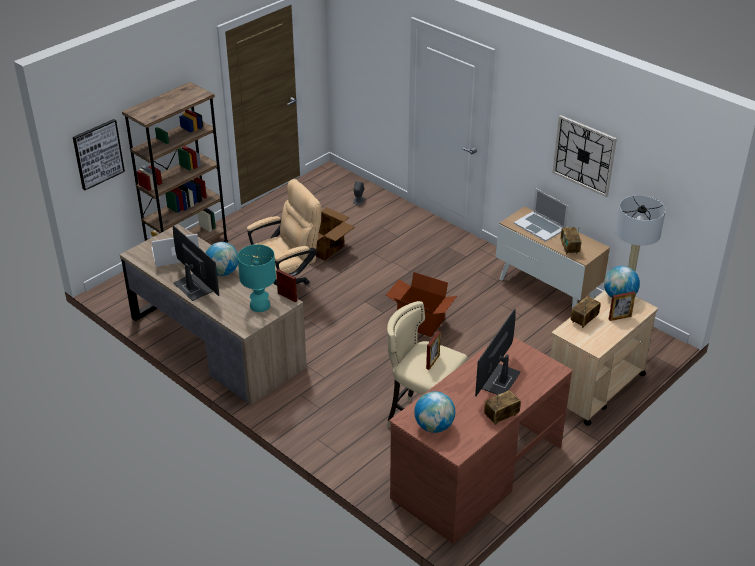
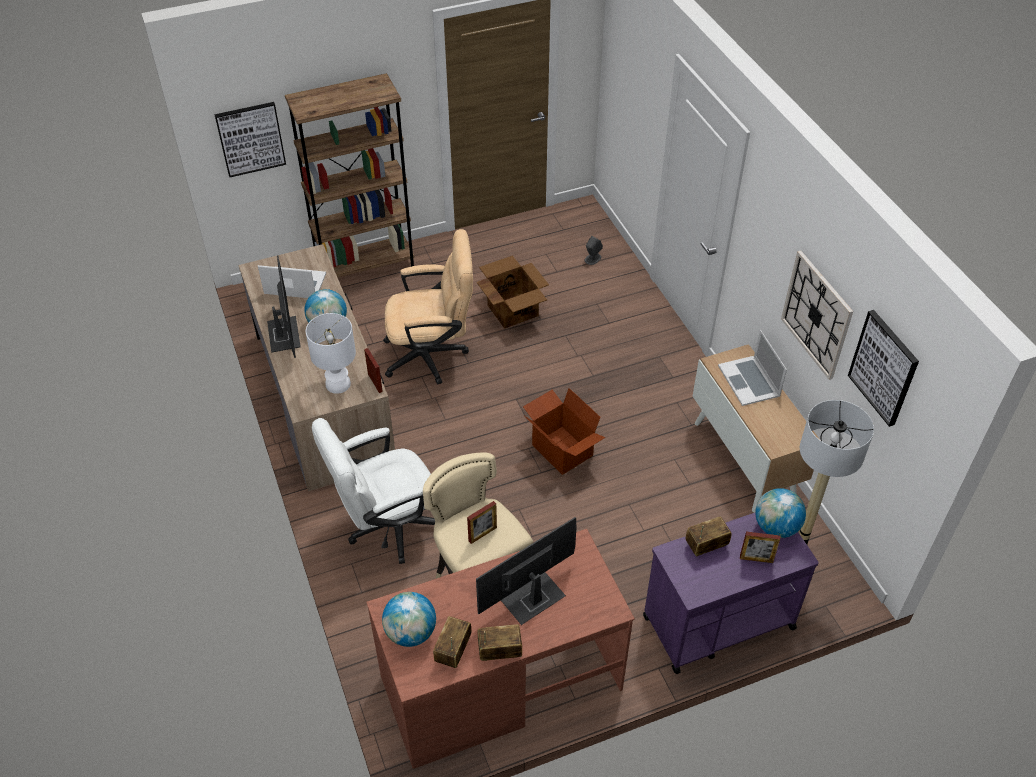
camera: 25 degrees right, 10 degrees up
(260, 305) = (338, 383): turquoise table lamp -> white table lamp
(328, 408) = (387, 527): none -> white office chair
(569, 248) = (767, 426): radio -> radio (453, 650)
(594, 388) = (717, 622): beige cart -> purple cart
(652, 166) = (884, 367): none -> picture

